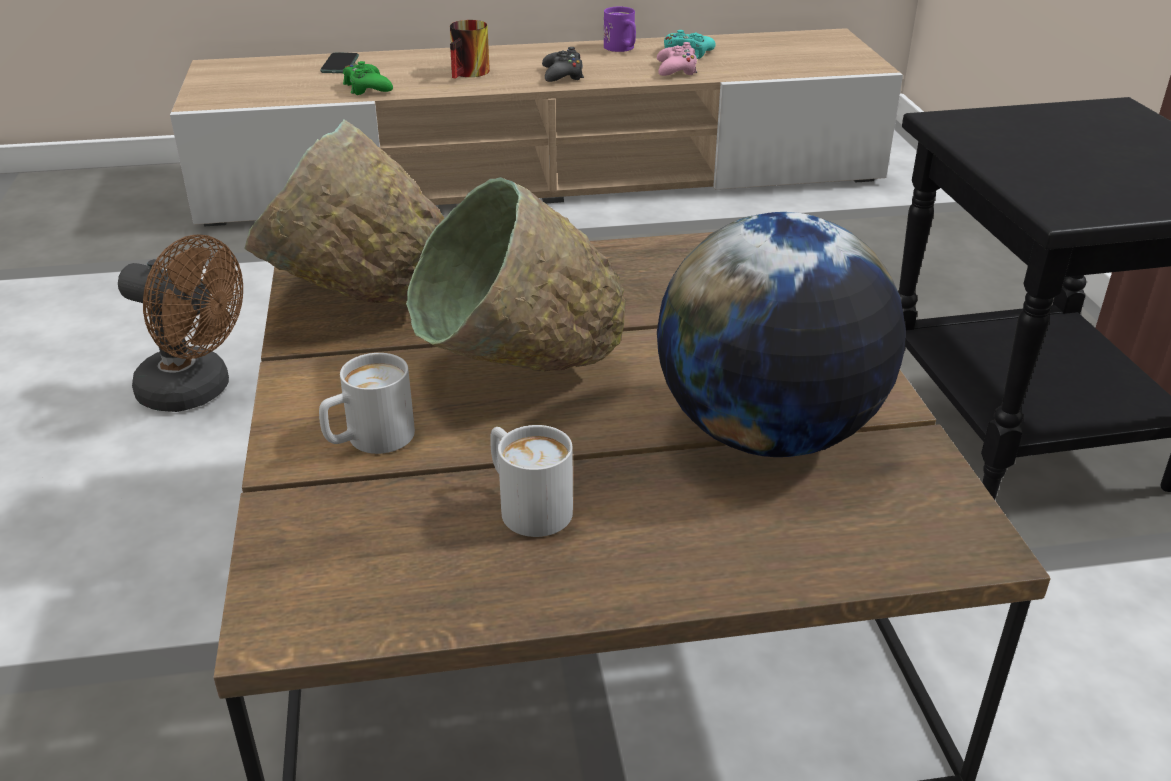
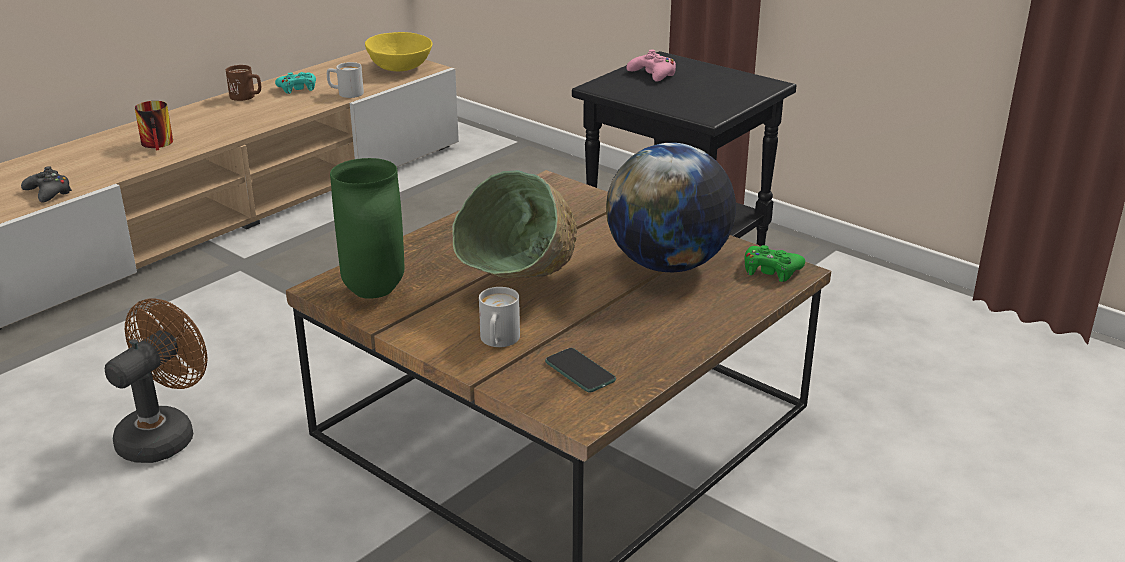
camera: 40 degrees left, 5 degrees down
(196, 392) = (164, 434): brown fan -> brown fan turned 45 degrees counterclockwise
(340, 64) = (36, 166): phone -> phone (580, 371)
(353, 305) = (376, 291): green bowl -> green vase
(367, 88) = (93, 176): green game controller -> green game controller (771, 270)
(526, 505) = (612, 333): white mug -> white mug (345, 93)
(563, 75) = (233, 126): black game controller -> black game controller (49, 193)
(622, 49) = (247, 97): purple mug -> brown mug
(676, 69) = (308, 102): pink game controller -> pink game controller (653, 74)
(835, 57) = (400, 67): none -> yellow bowl

